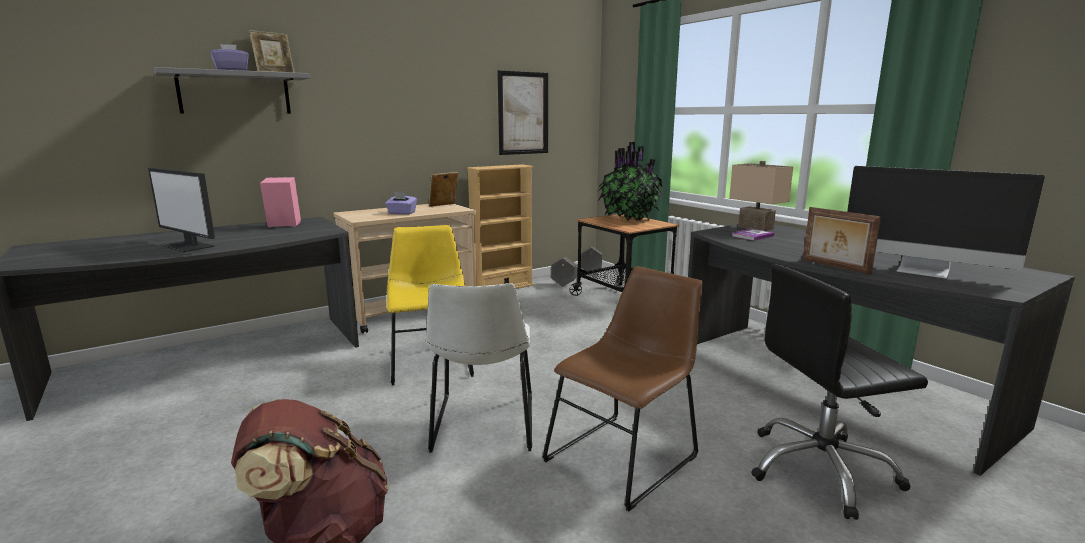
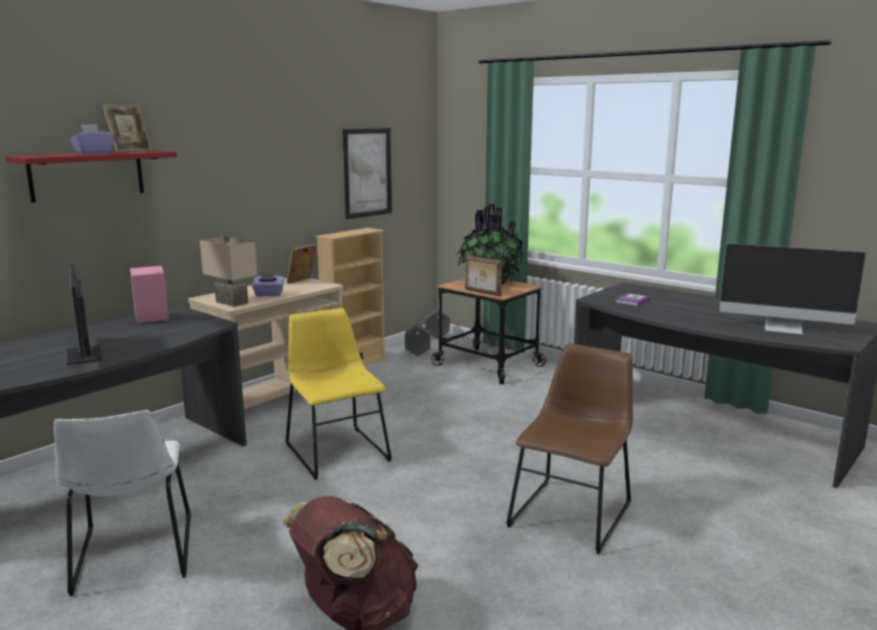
camera: 15 degrees left, 0 degrees up
(189, 246) = (85, 355): monitor -> monitor turned 45 degrees clockwise
(235, 93) = (87, 175): grey shelf -> red shelf
(483, 425) = (433, 505): white chair -> white chair (133, 557)
(757, 228) = (629, 290): beige table lamp -> beige table lamp (233, 302)
(820, 470) = (727, 500): black office chair -> none
(834, 266) = (717, 329): picture frame -> picture frame (482, 293)

